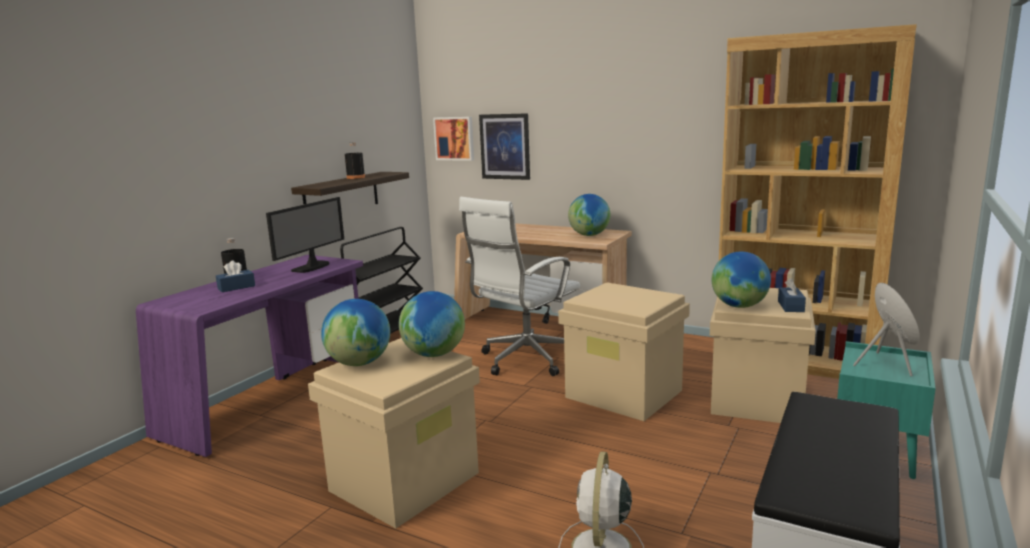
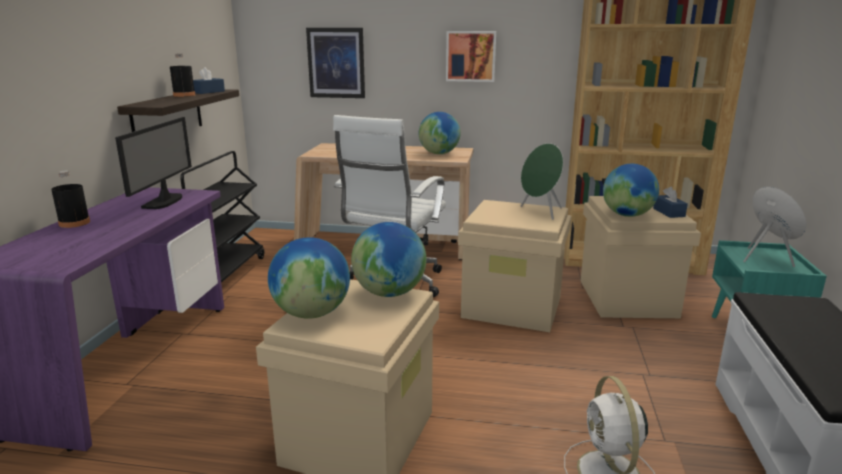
camera: 20 degrees left, 5 degrees up
(236, 287) = (84, 233): blue tissue box -> blue tissue box (208, 92)
(455, 138) = (276, 53): picture -> picture (471, 56)
(649, 297) = (540, 212): none -> green speaker

